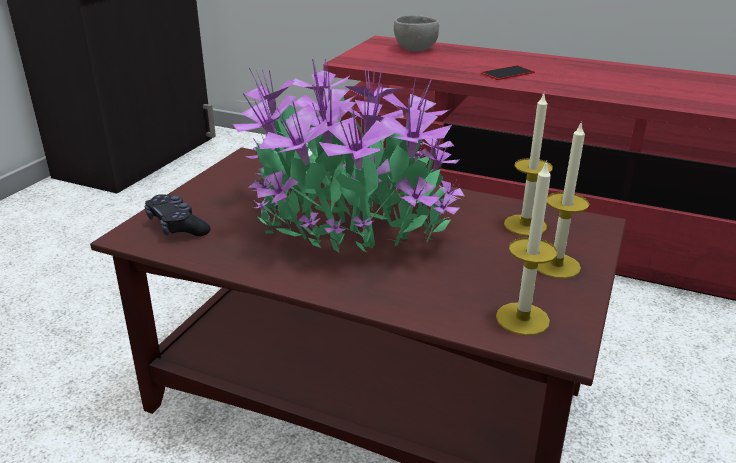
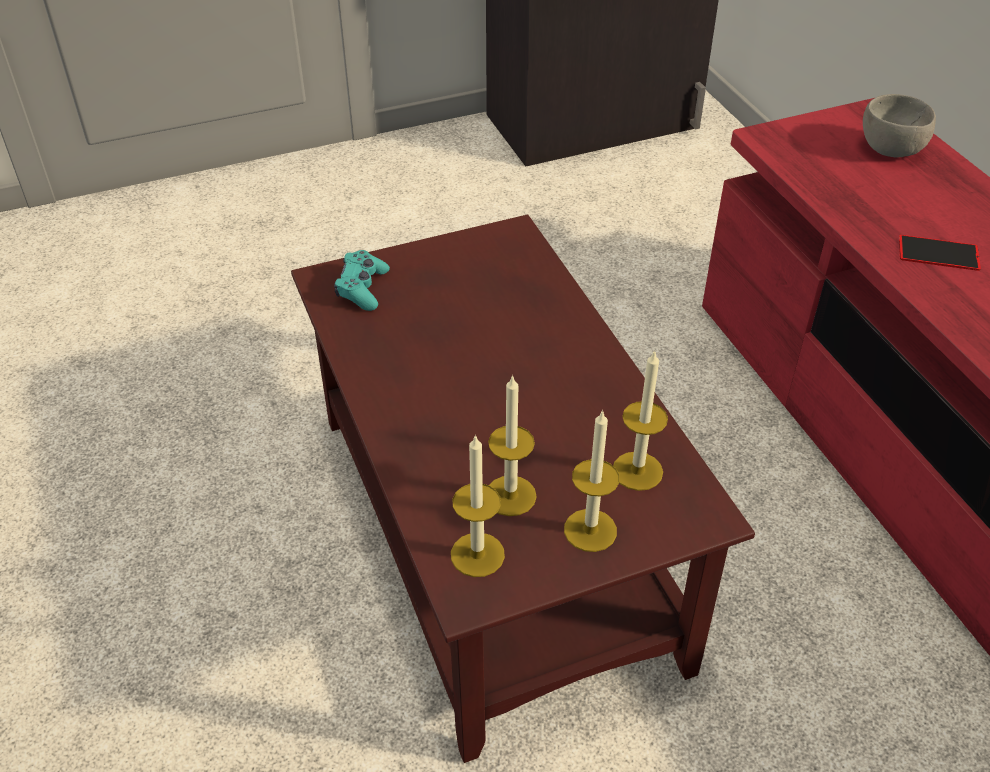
camera: 45 degrees right, 15 degrees up
(177, 226) = (362, 288): black game controller -> turquoise game controller
(347, 221) = (492, 364): potted plant -> none
(482, 277) = (510, 495): none -> candle

